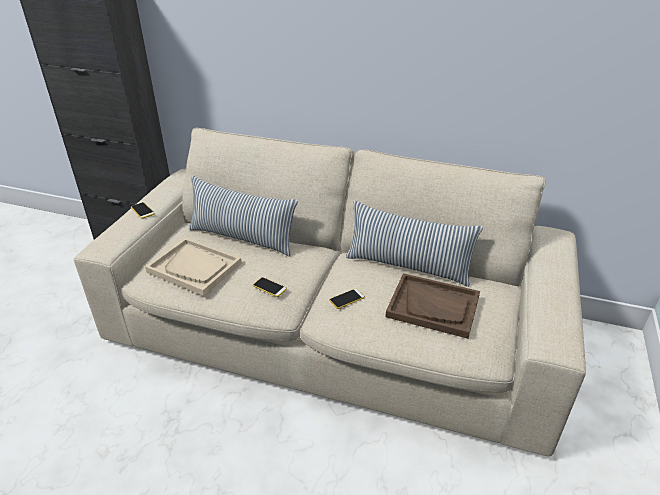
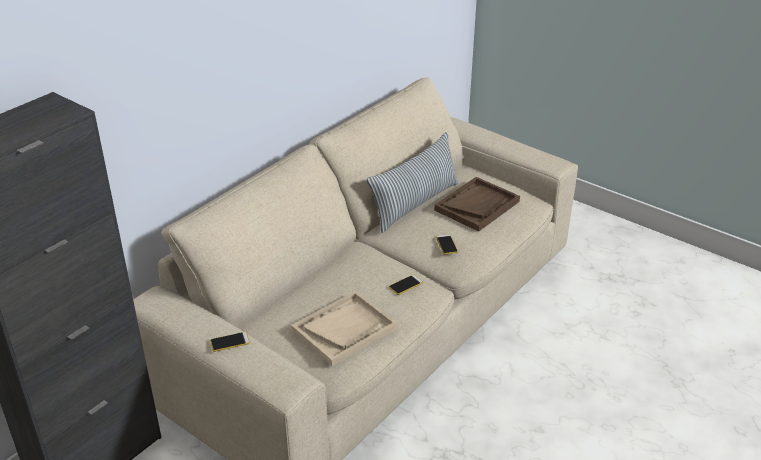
camera: 70 degrees left, 0 degrees up
(242, 238) = (305, 290): pillow -> none

